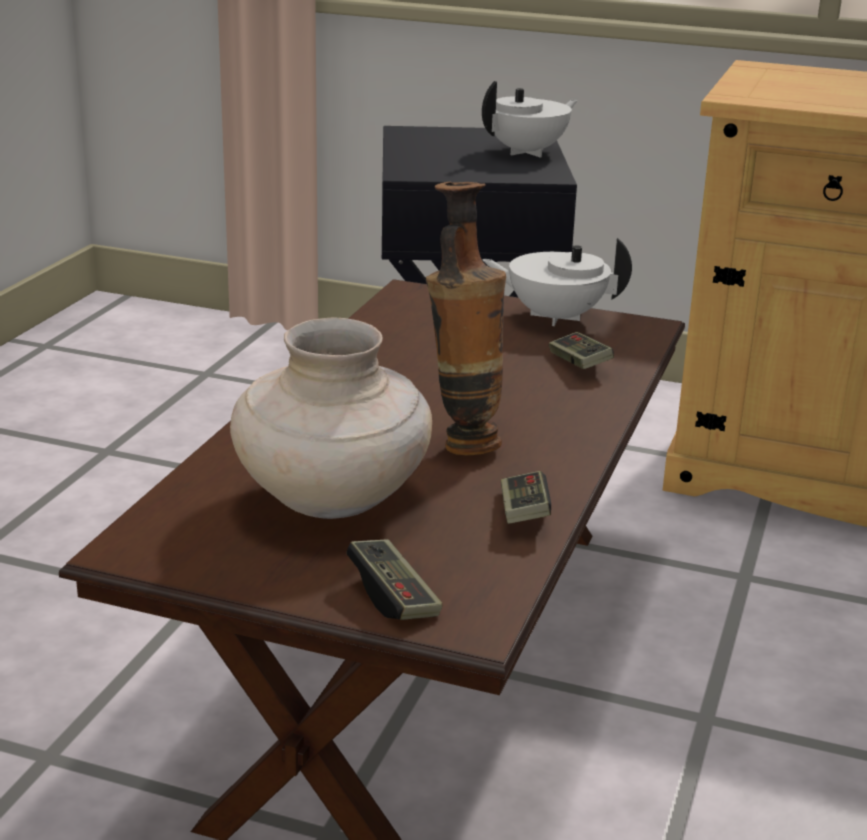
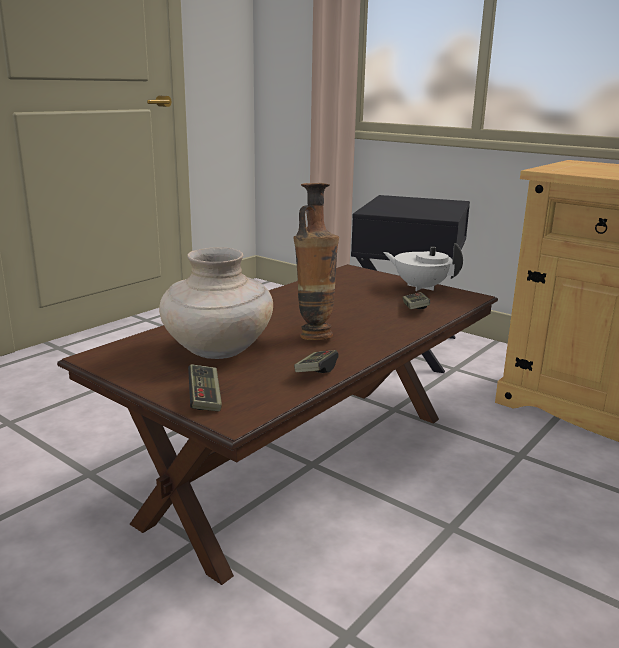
camera: 20 degrees right, 5 degrees down
(527, 152) = (444, 208): white teapot -> none

